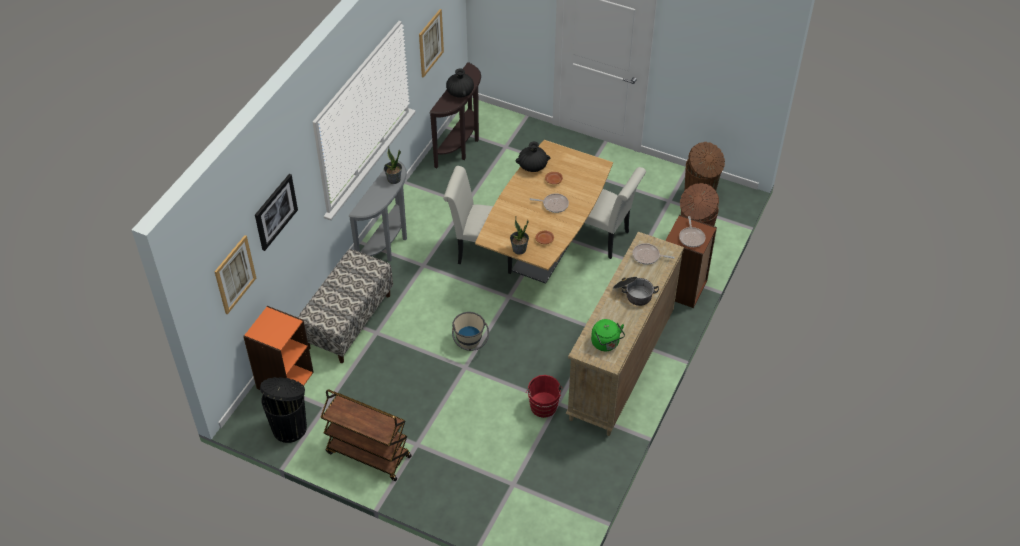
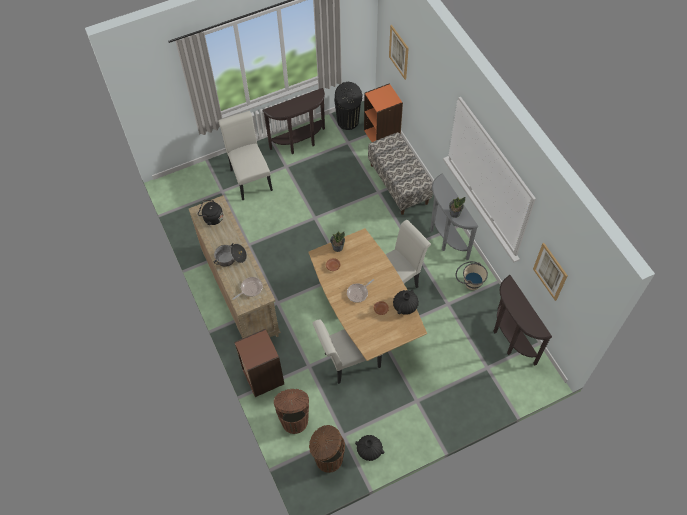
camera: 130 degrees right, 10 degrees up
(275, 211) = (424, 79): picture -> none
(368, 455) = (300, 143): brown cart -> brown console table
(460, 92) = (516, 306): black vase -> black vase (369, 450)
(466, 470) = (250, 177): none -> white chair
(470, 344) = (328, 230): beige bucket -> beige bucket (469, 282)
(543, 408) = (251, 235): red bucket -> none
(606, 344) = (212, 218): green kettle -> black kettle
(691, 237) = (253, 347): frying pan -> none

